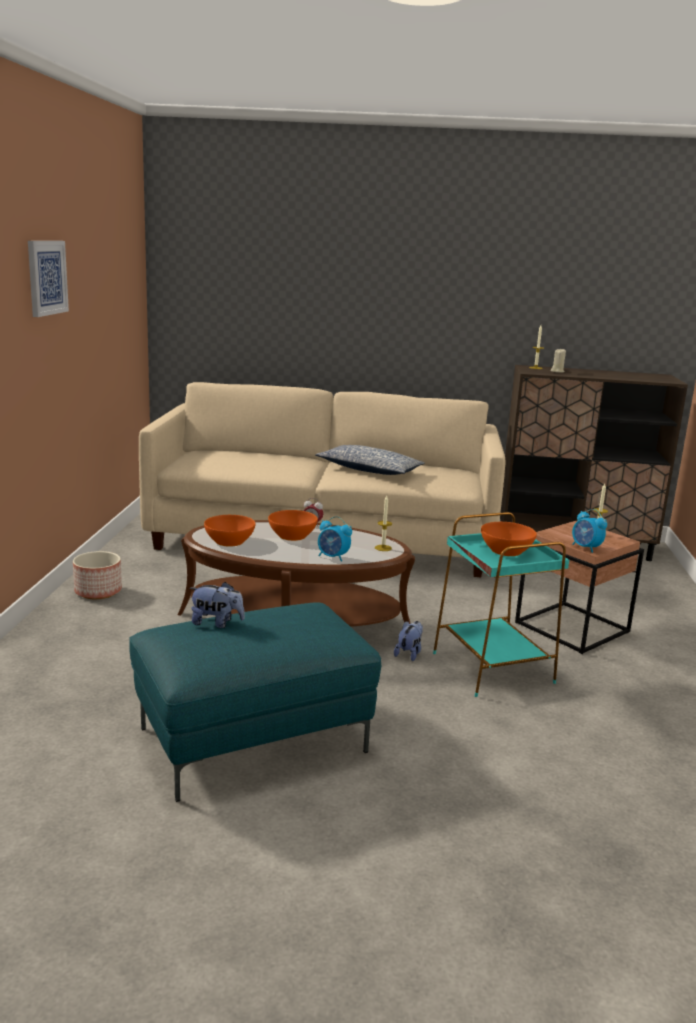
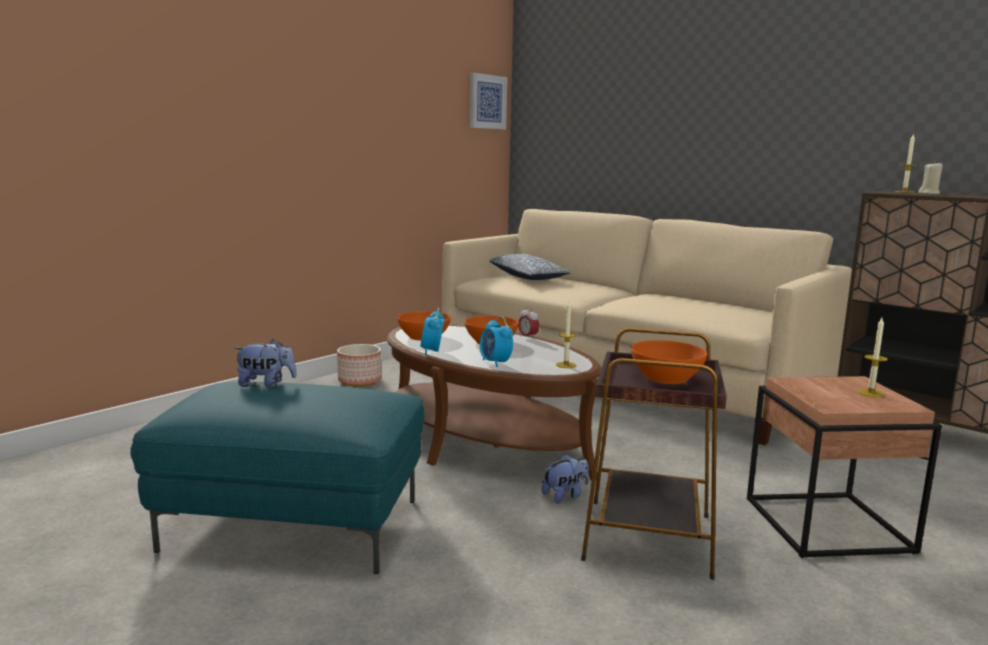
camera: 35 degrees right, 5 degrees down
(46, 277) = (340, 88): picture -> picture (487, 102)
(216, 623) = (266, 384): plush toy -> plush toy turned 45 degrees counterclockwise
(369, 470) = (658, 301): pillow -> pillow (526, 277)
(492, 668) = (647, 538): turquoise side table -> brown side table
(586, 548) = (823, 403): alarm clock -> alarm clock (432, 352)

